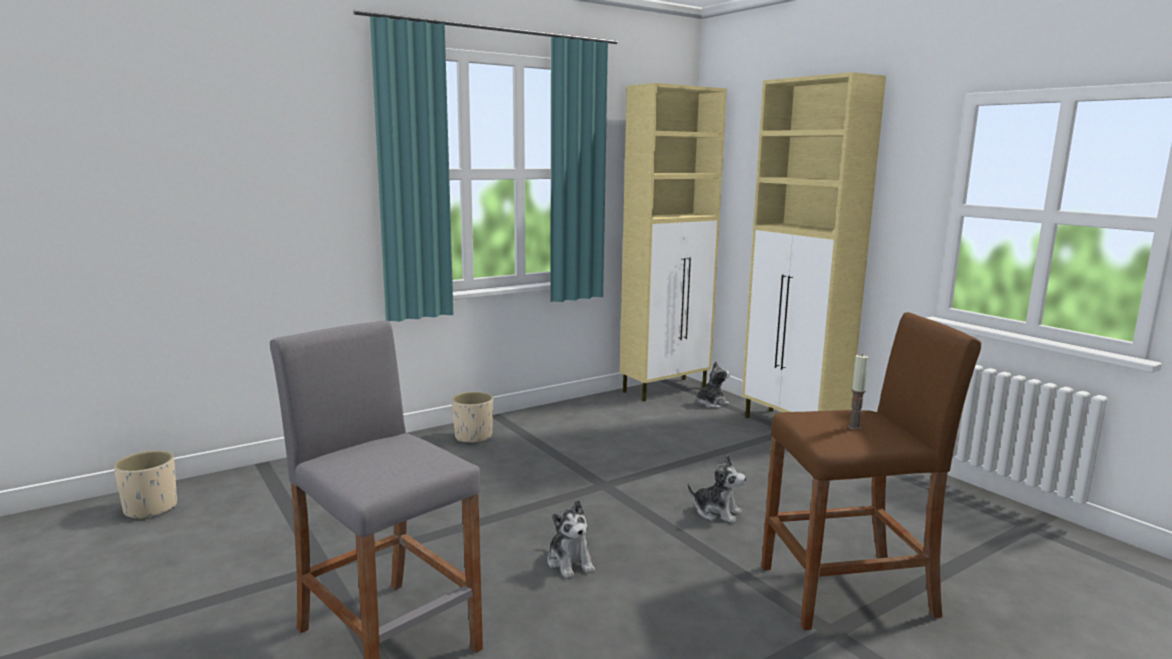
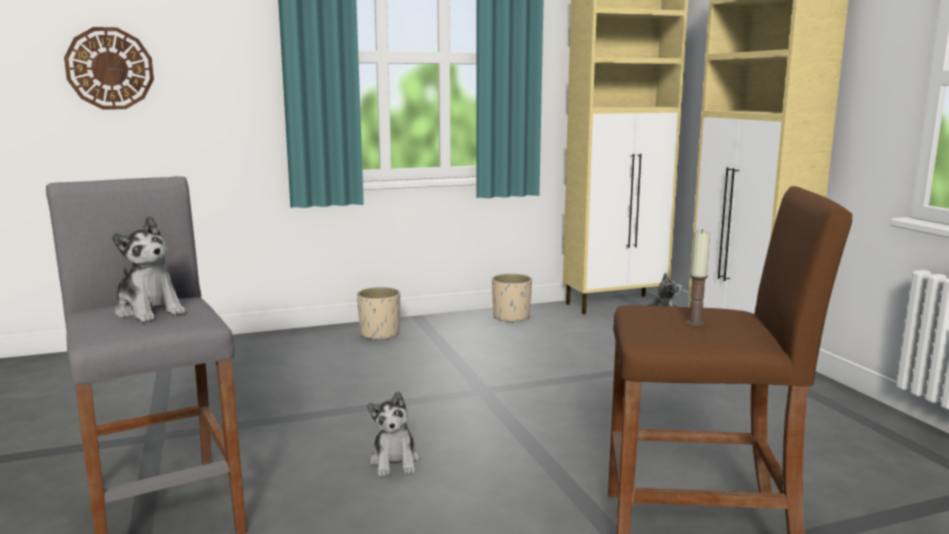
camera: 15 degrees right, 0 degrees up
(150, 509) = (47, 371): beige planter -> beige planter (511, 318)
(203, 191) = (110, 68): none -> wall clock
(717, 512) = (592, 430): plush toy -> plush toy (149, 311)

